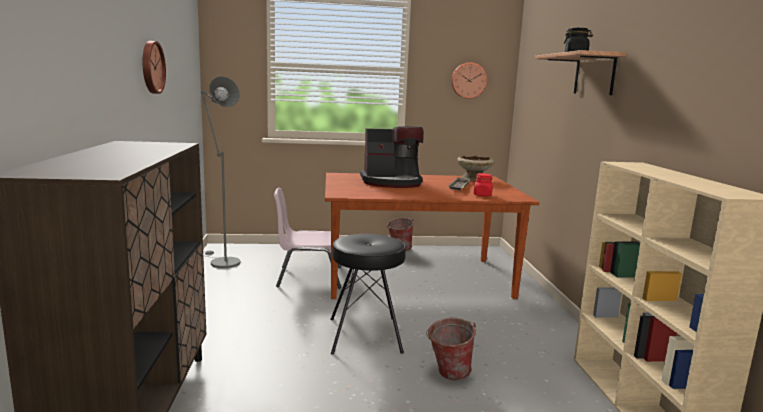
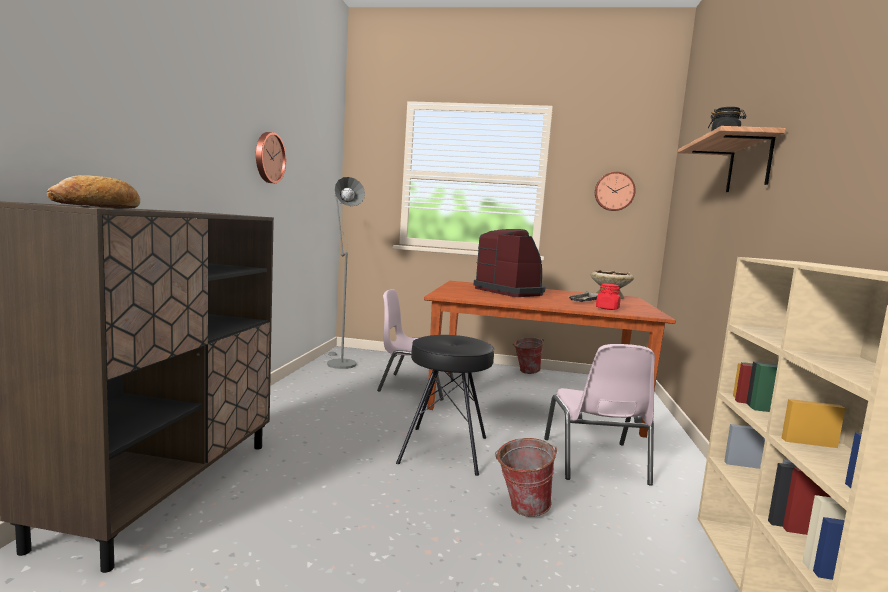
camera: 15 degrees right, 5 degrees down
(88, 169) = (98, 207): none -> bread
(392, 182) = (511, 292): coffee machine -> coffee machine turned 135 degrees counterclockwise
(487, 326) = (595, 461): none -> pink chair

